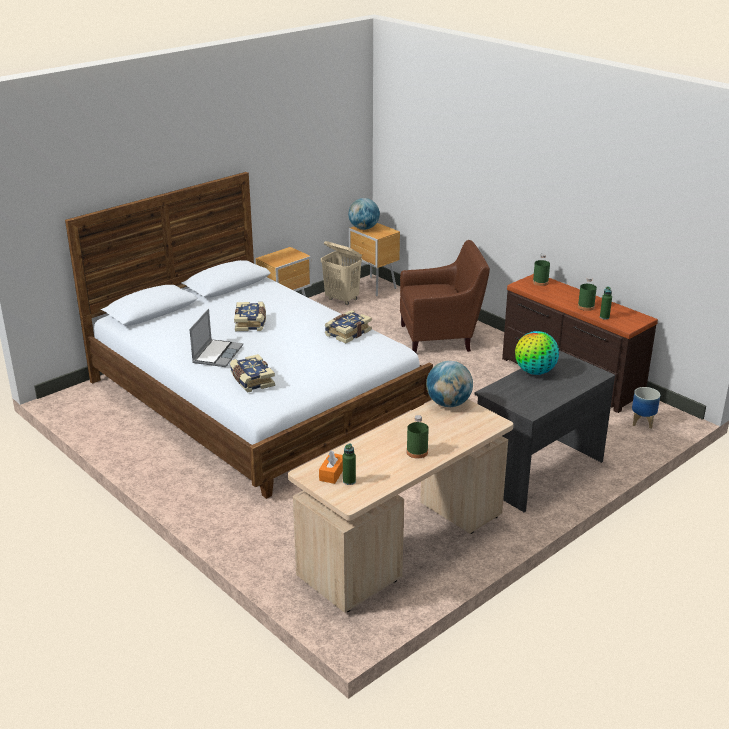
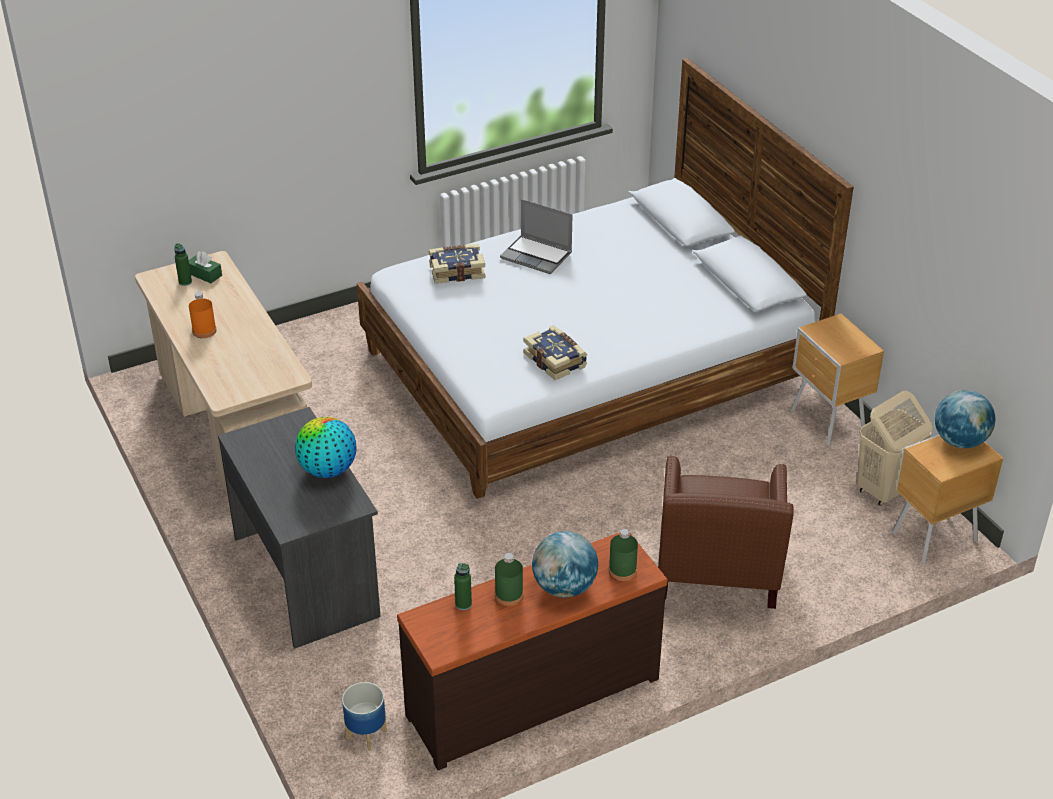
camera: 105 degrees right, 10 degrees up
(251, 323) = (613, 287): book -> none
(332, 473) = (204, 274): orange tissue box -> green tissue box
(417, 452) = (204, 331): green bottle -> orange bottle
(448, 404) = (284, 372): globe -> globe (564, 587)

